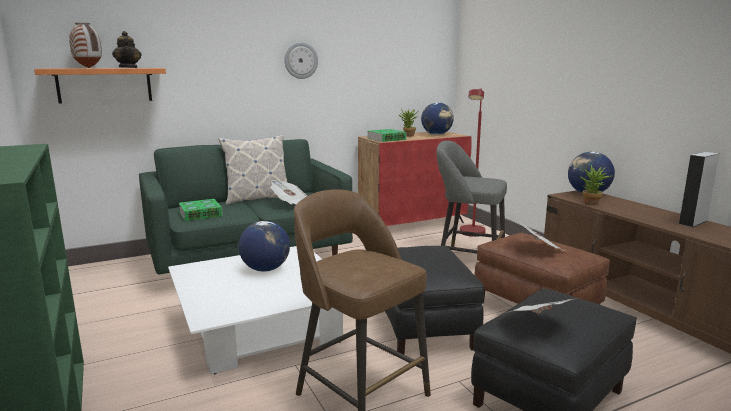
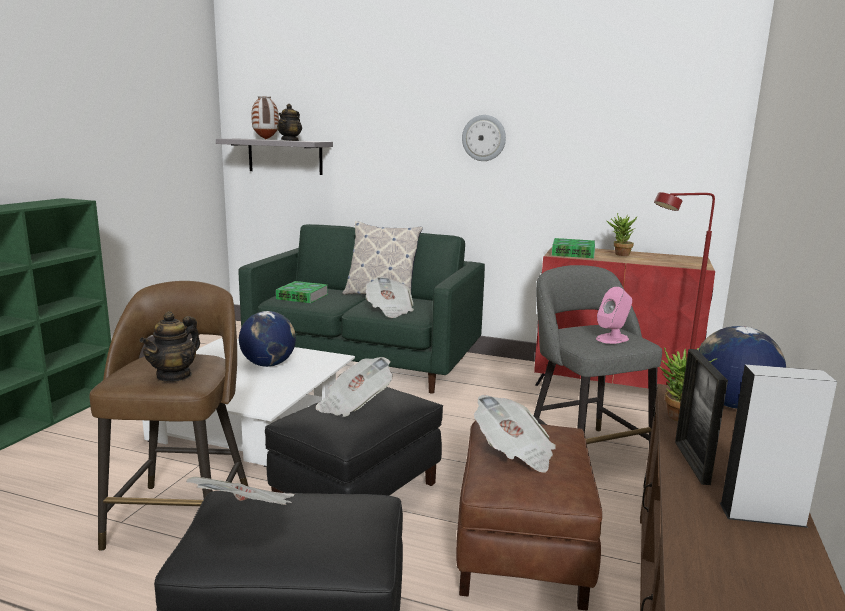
camera: 45 degrees right, 0 degrees up
(104, 85) = (285, 156): orange shelf -> grey shelf
(385, 265) = (174, 375): none -> teapot
(421, 260) = (354, 405): none -> newspaper
(437, 134) = (669, 260): globe -> none
(487, 180) = (612, 338): none -> pink speaker
(638, 215) = (691, 462): none -> picture frame

